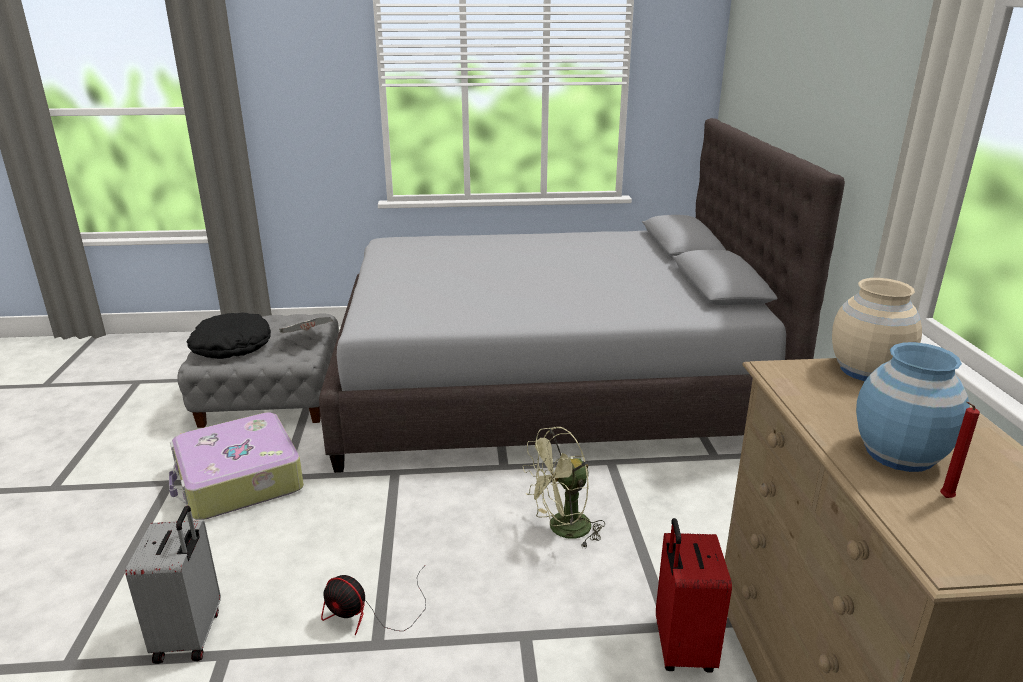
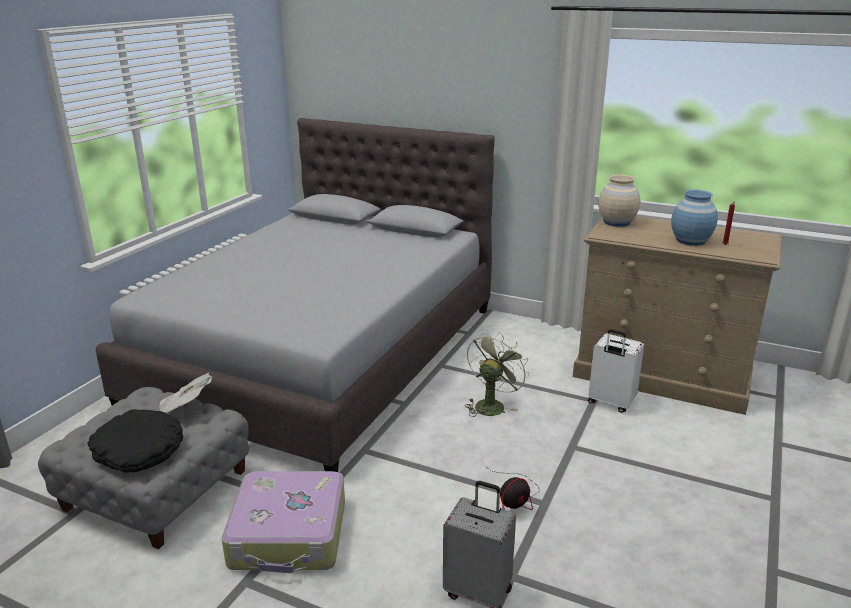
camera: 60 degrees left, 0 degrees up
(562, 530) = (491, 404): green fan -> green fan turned 150 degrees counterclockwise
(681, 648) = (610, 403): red suitcase -> white suitcase

